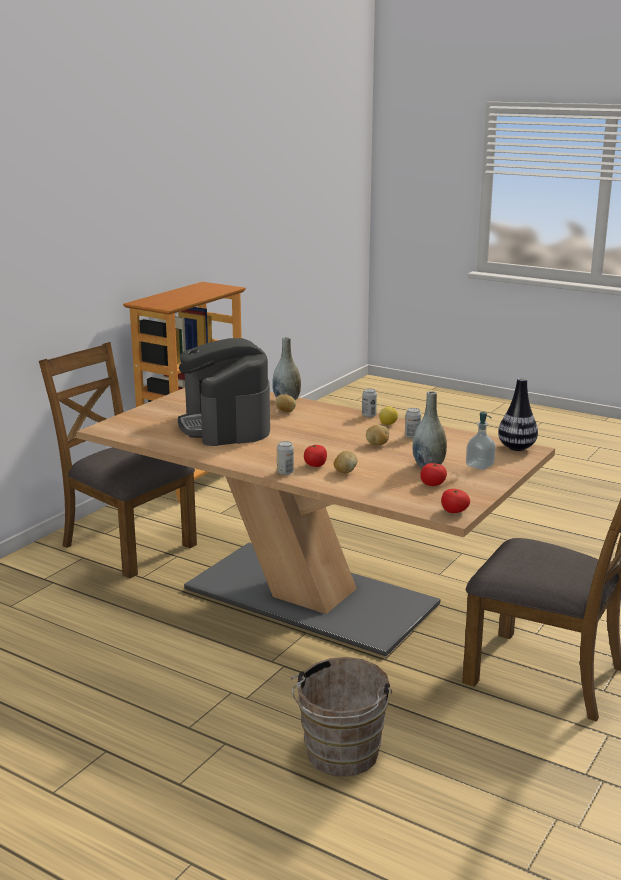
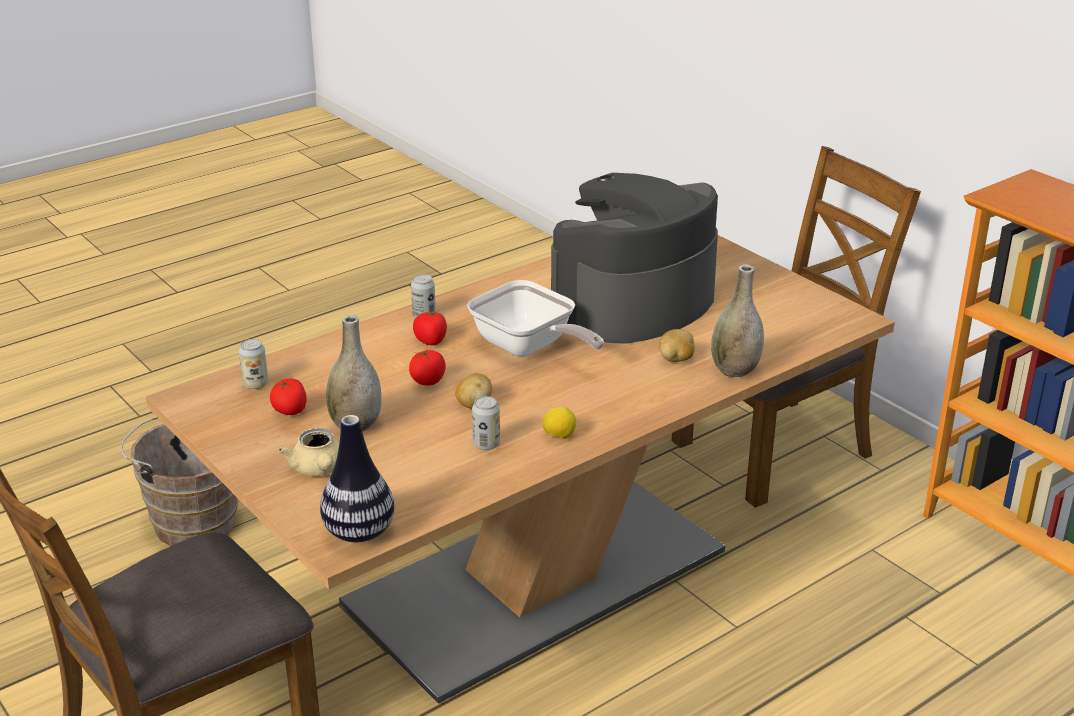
camera: 110 degrees right, 10 degrees up
(225, 426) = (633, 304): coffee machine -> coffee machine turned 45 degrees counterclockwise
(302, 442) = (529, 348): none -> frying pan
(345, 472) = (390, 356): potato -> none
(369, 415) = (614, 429): can -> can (255, 384)
(454, 511) = (195, 402): tomato -> tomato (428, 381)
(479, 465) = (318, 470): soap dispenser -> beige teapot

